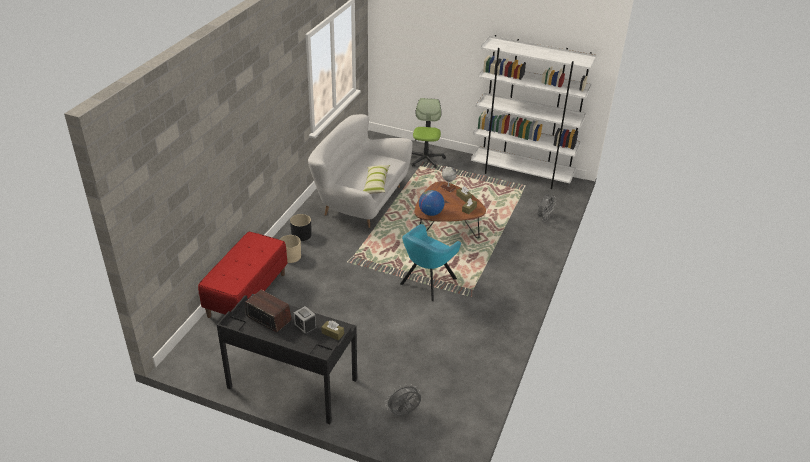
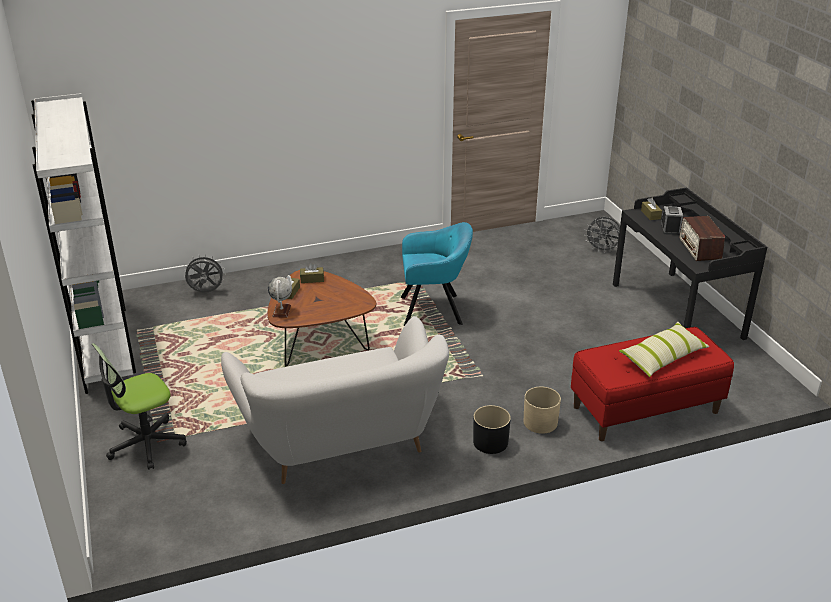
camera: 130 degrees left, 5 degrees down
(376, 184) = (353, 361): pillow -> pillow (662, 357)
(430, 213) = (357, 298): globe -> none

